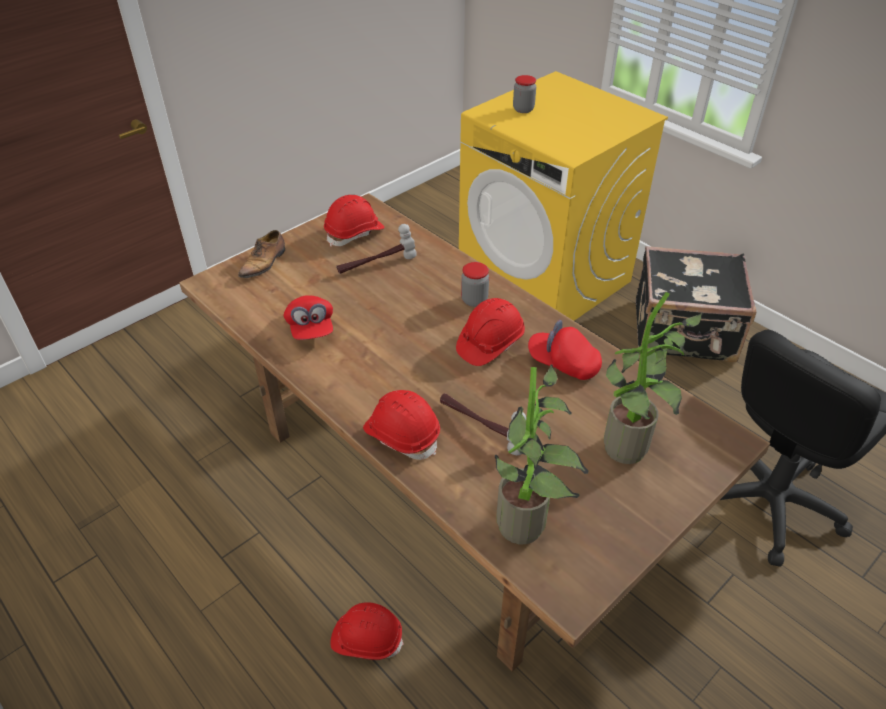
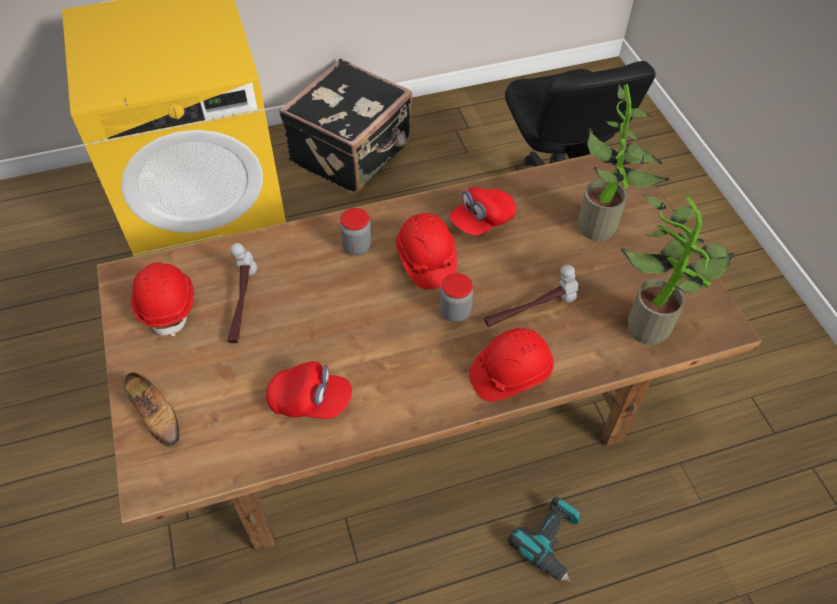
camera: 65 degrees left, 10 degrees up
(367, 639) = (551, 542): red hard hat -> power drill
(523, 109) = (116, 65): jar -> jar (455, 312)

